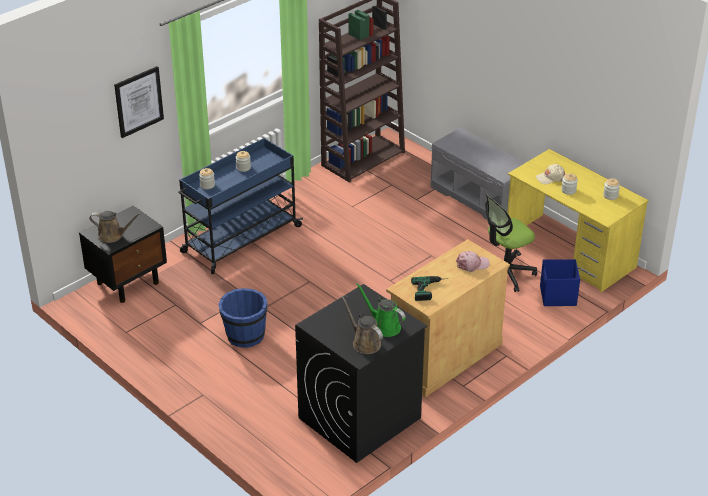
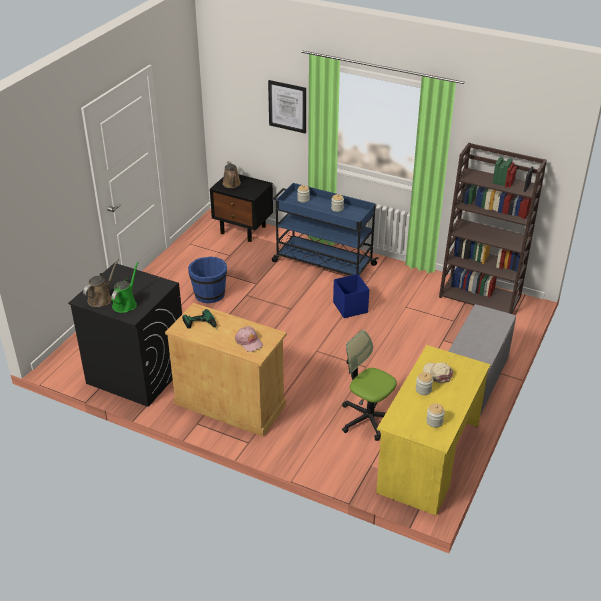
camera: 70 degrees right, 0 degrees up
(557, 296) = (353, 461): blue storage box -> blue storage box (350, 307)

